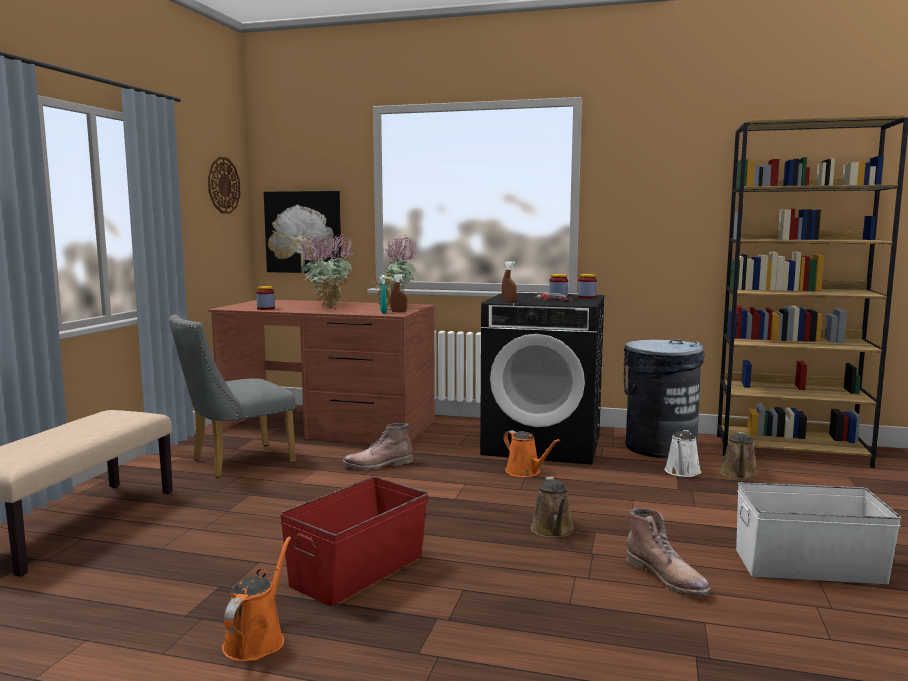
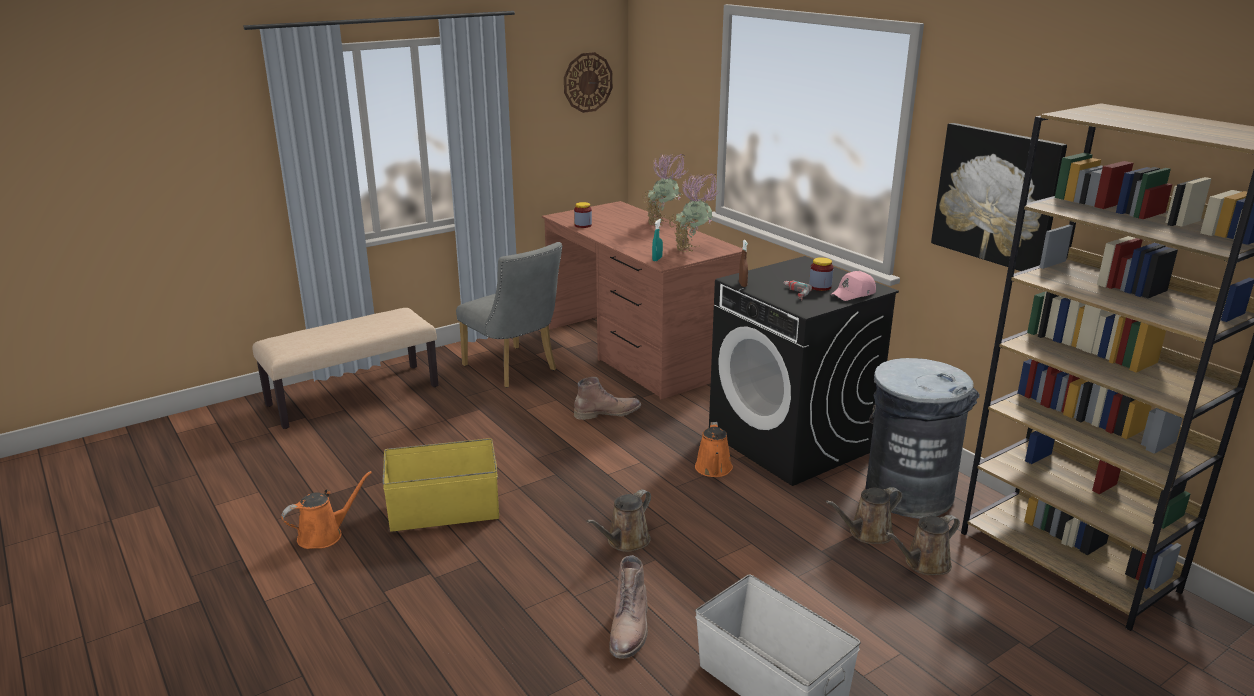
camera: 40 degrees right, 15 degrees up
(235, 462) = (514, 370): grey chair -> grey chair turned 135 degrees counterclockwise
(304, 232) = (665, 136): picture -> picture (997, 196)
(323, 307) = (632, 234): potted plant -> none
(359, 570) = (445, 511): red storage box -> yellow storage box
(378, 465) = (607, 412): brown boot -> brown boot turned 135 degrees clockwise
(398, 312) = (675, 260): brown spray bottle -> none
(586, 297) = (853, 294): jar -> pink cap
(682, 472) = (867, 533): white watering can -> brown watering can

